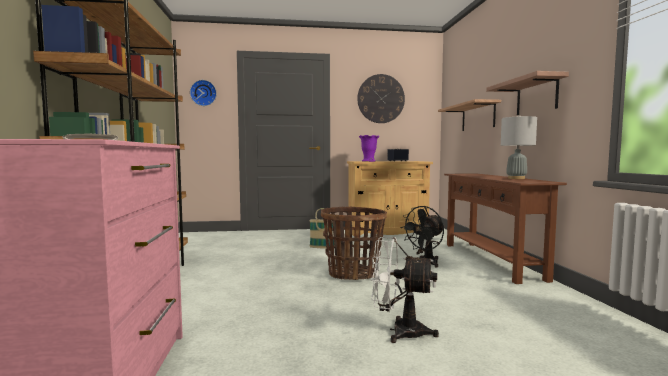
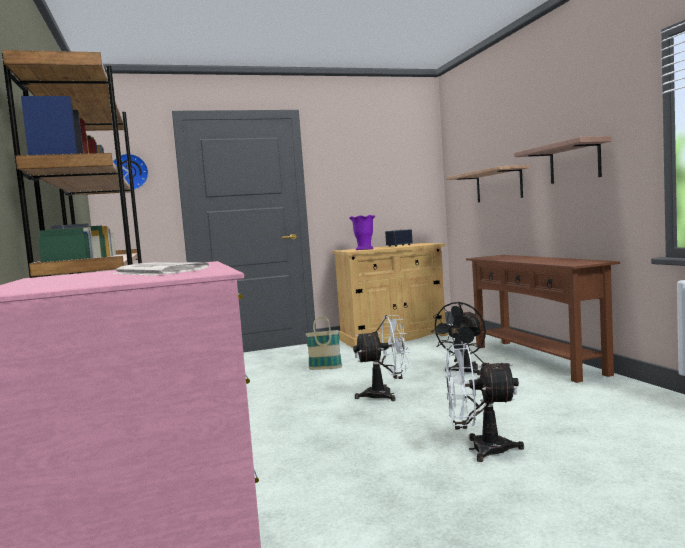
camera: 10 degrees left, 0 degrees up
(353, 273) = (386, 395): basket -> white fan
(381, 99) = (368, 165): wall clock -> none
(516, 178) = (560, 259): grey table lamp -> none

